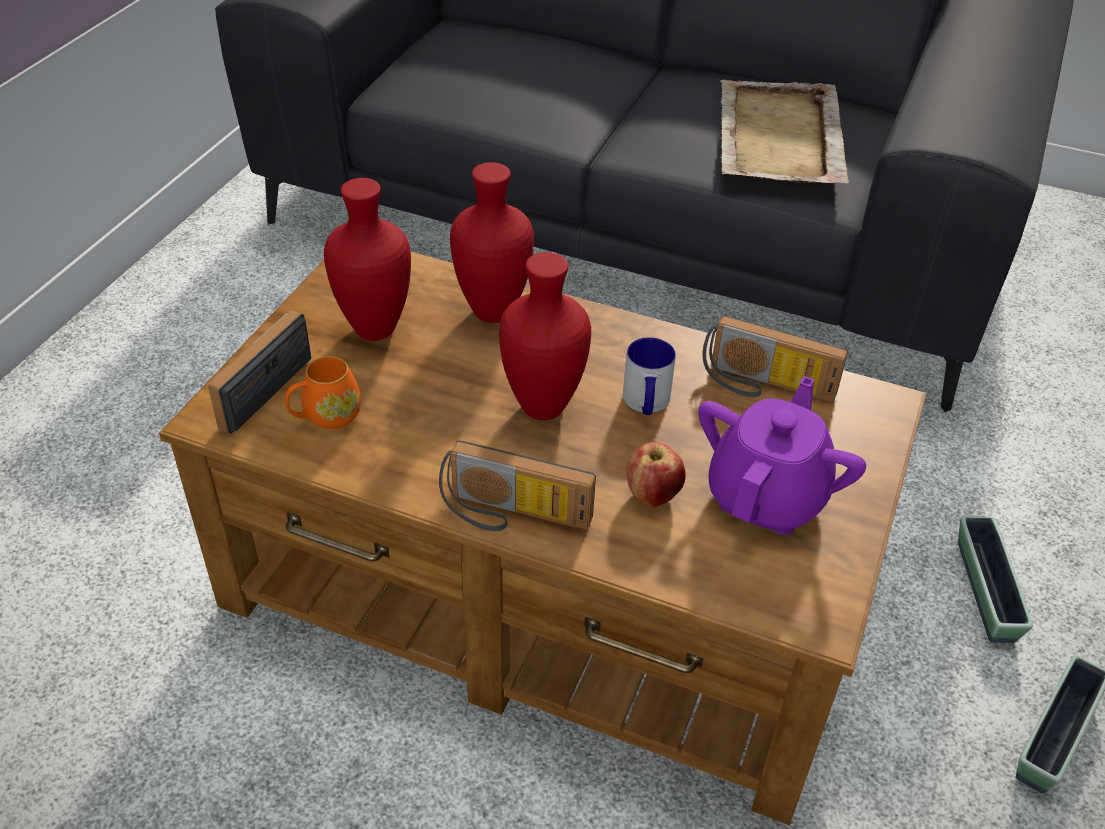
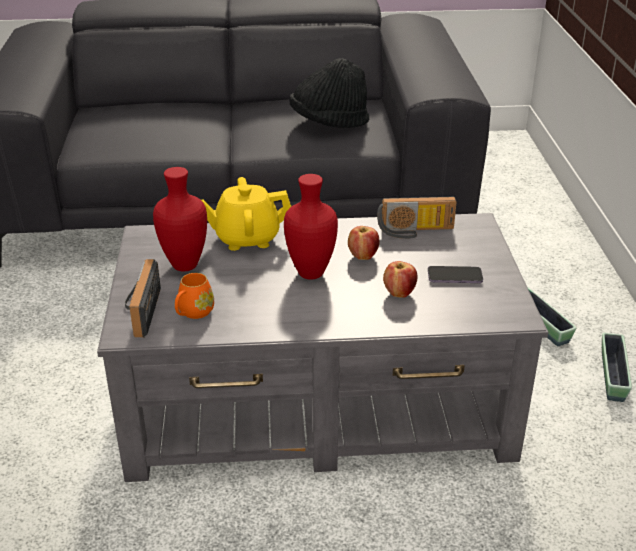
camera: 25 degrees left, 10 degrees down
(495, 311) = (246, 238): red vase -> yellow teapot
(512, 515) = (336, 324): radio -> none
(549, 589) = (319, 402): brown coffee table -> grey coffee table
(646, 404) = (363, 256): mug -> apple
(767, 496) = (454, 276): purple teapot -> phone
(778, 138) = (329, 123): beige tray -> black hat

